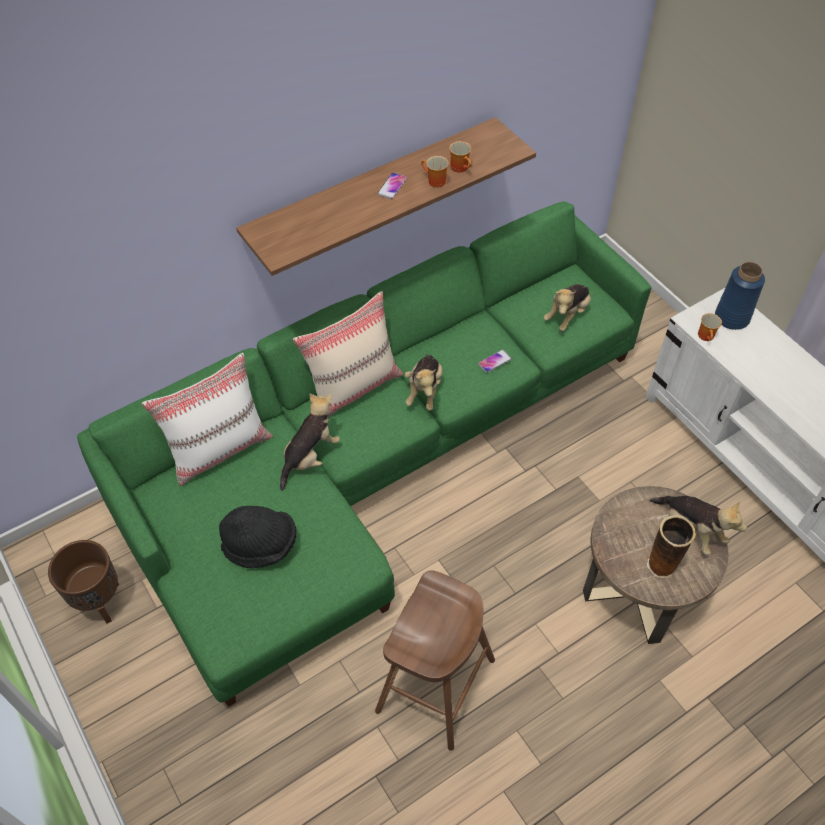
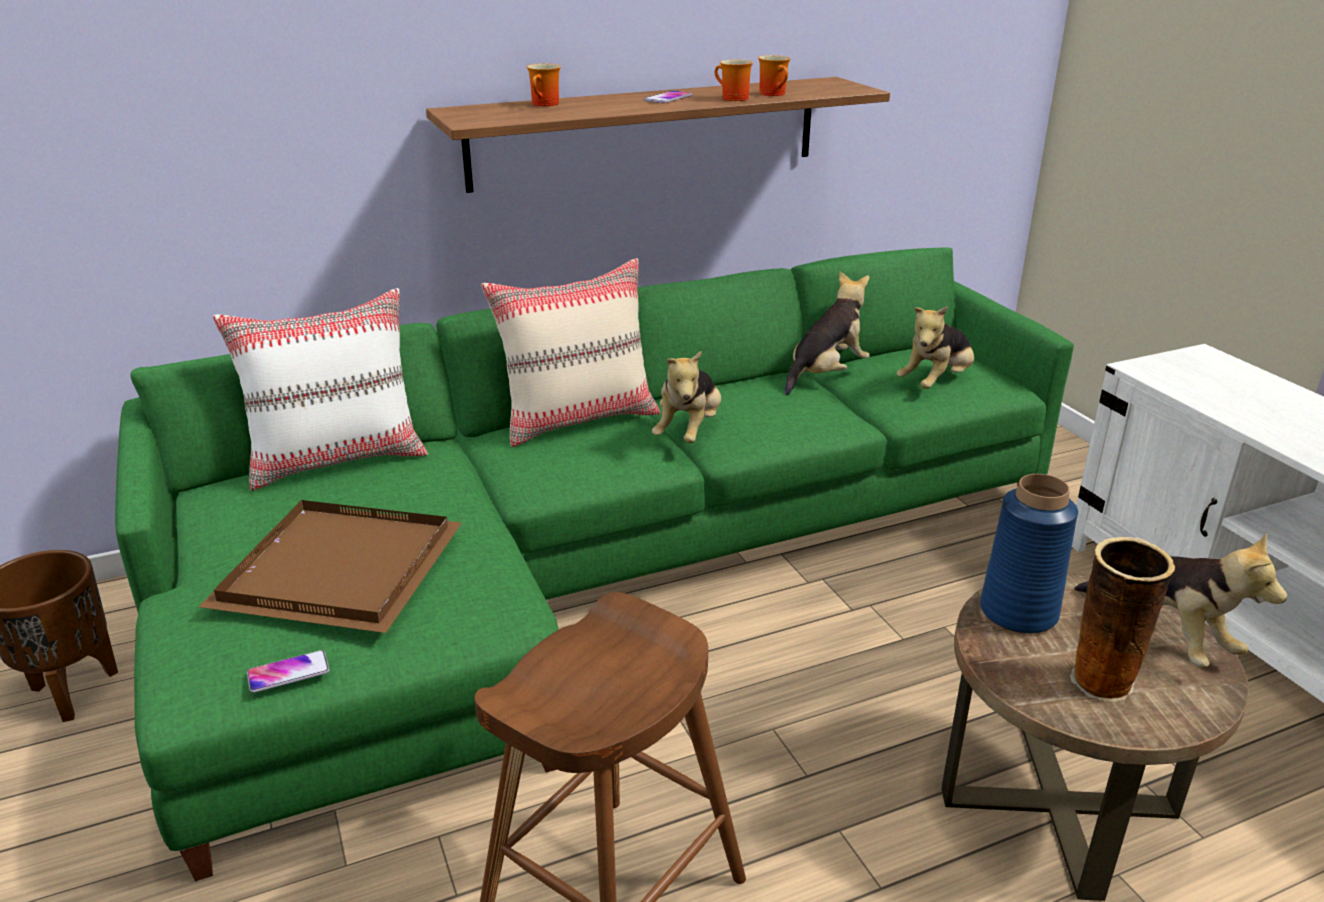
camera: 10 degrees right, 25 degrees down
(261, 545) = (338, 567): black hat -> brown tray
(310, 456) = (475, 479): plush toy -> plush toy (826, 374)
(494, 361) = (810, 412): phone -> phone (288, 672)
(707, 336) = (1172, 385): mug -> mug (546, 104)
(732, 317) = (1215, 371): blue vase -> blue vase (1019, 612)

